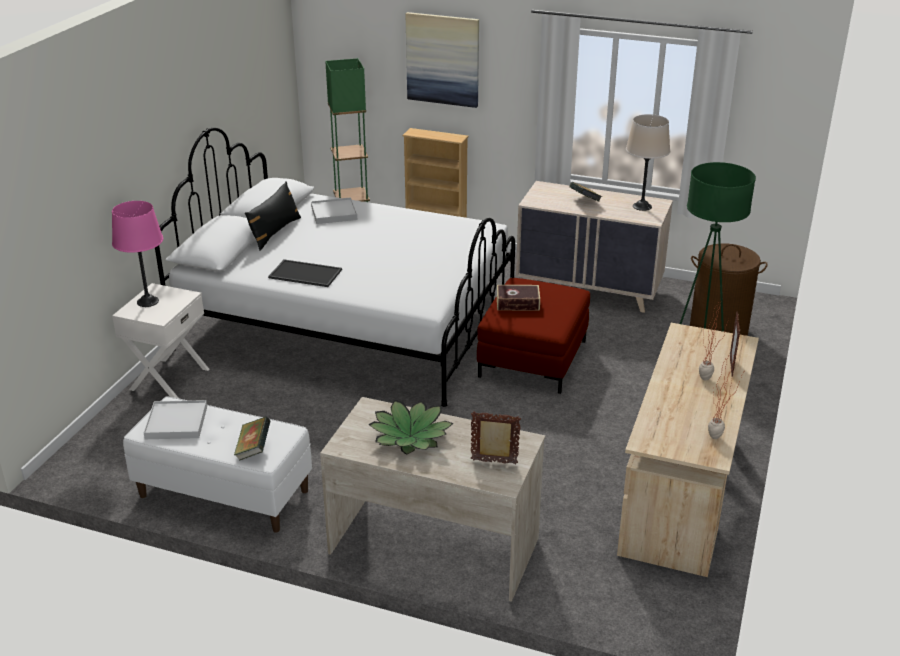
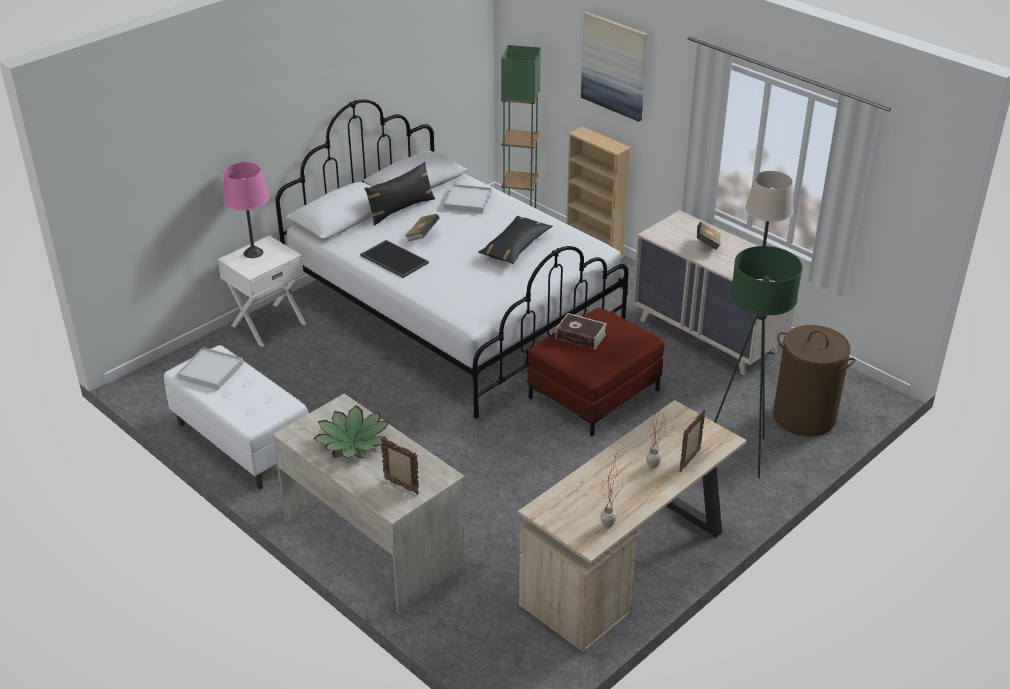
camera: 25 degrees right, 5 degrees up
(253, 449) = (251, 413): book -> book (422, 236)
(412, 240) = (515, 247): none -> black pillow

